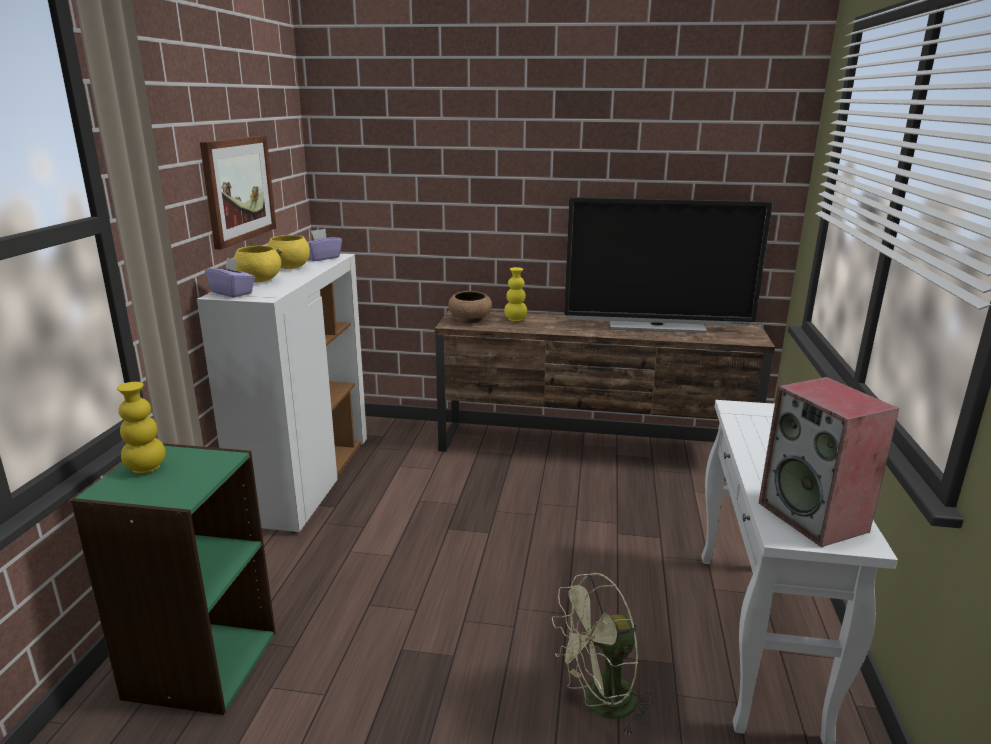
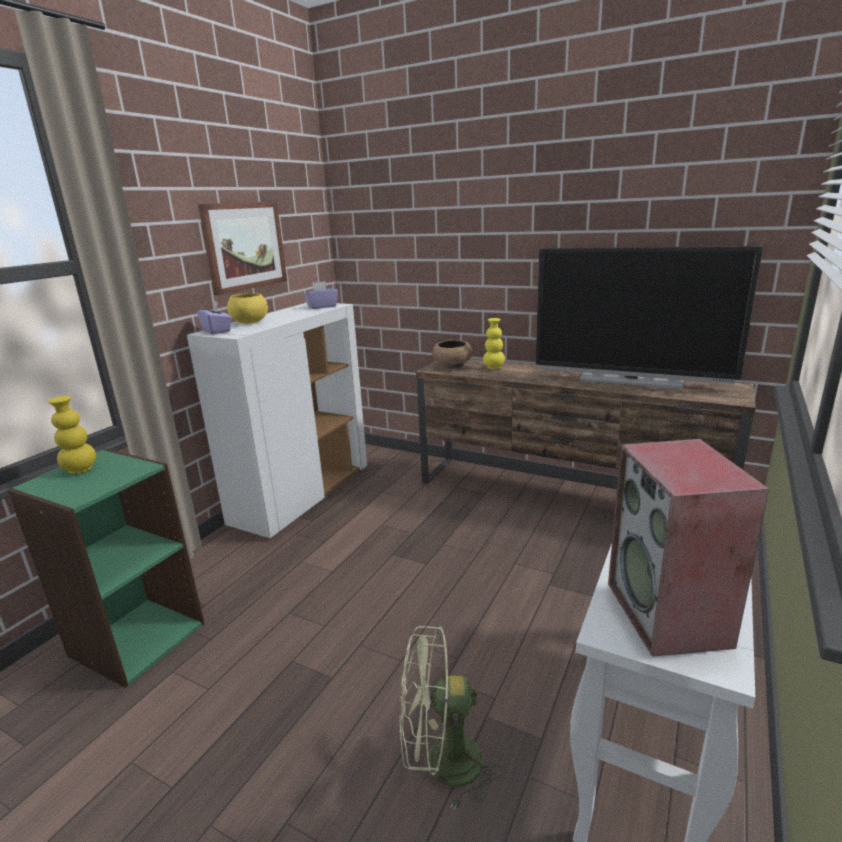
camera: 20 degrees right, 0 degrees up
(290, 267) = (288, 313): yellow bowl -> none

